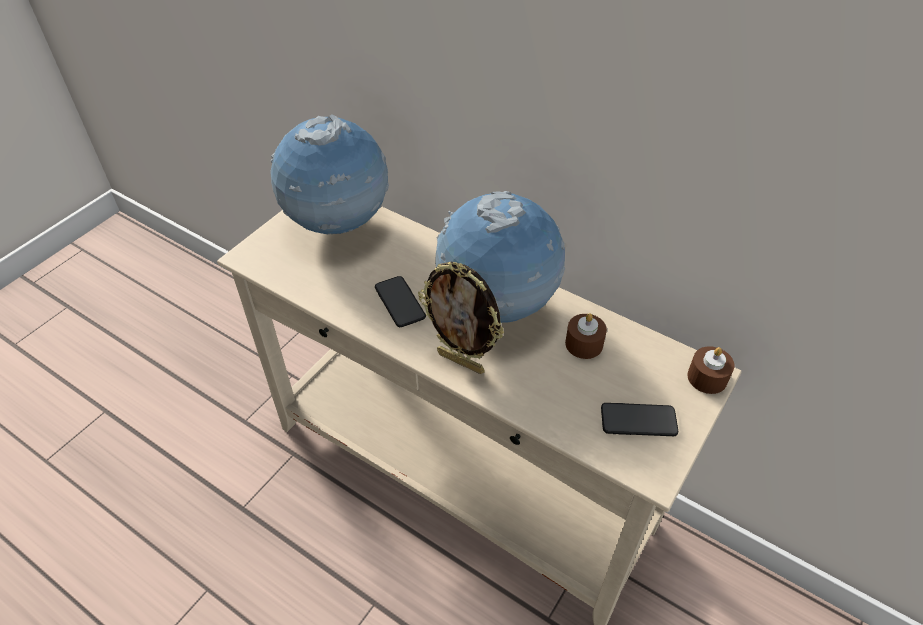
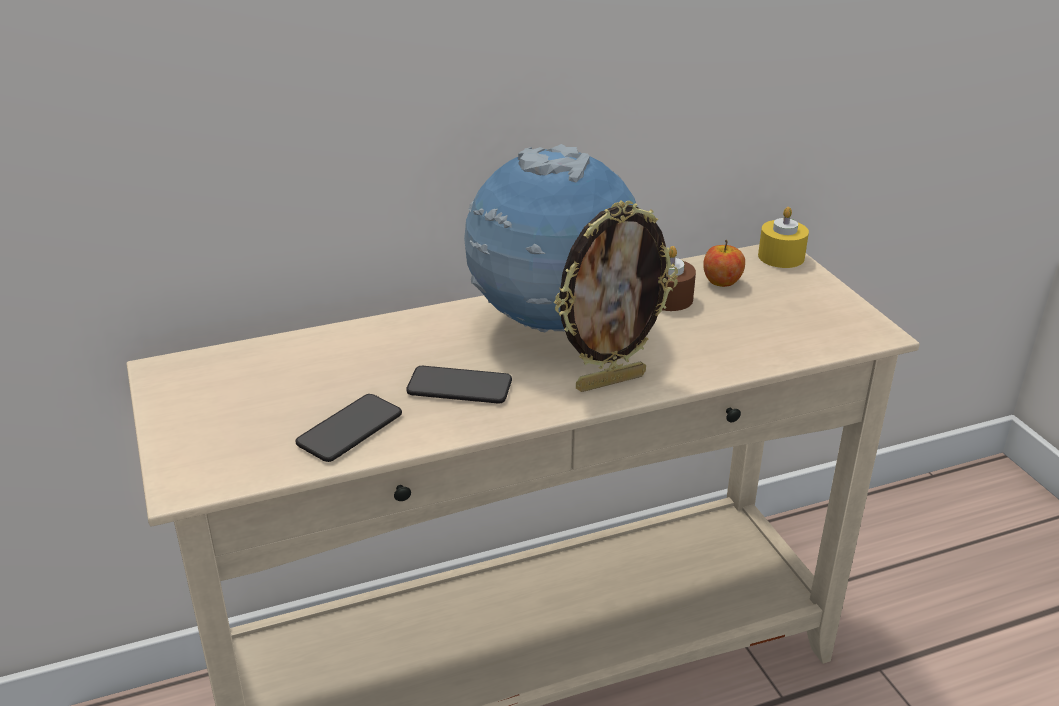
camera: 55 degrees left, 15 degrees down
(338, 225) = (246, 381): globe -> none
(634, 361) = (722, 282): none -> apple
(638, 420) = (800, 312): phone -> phone (350, 429)
(707, 377) = (781, 257): brown candle -> yellow candle

